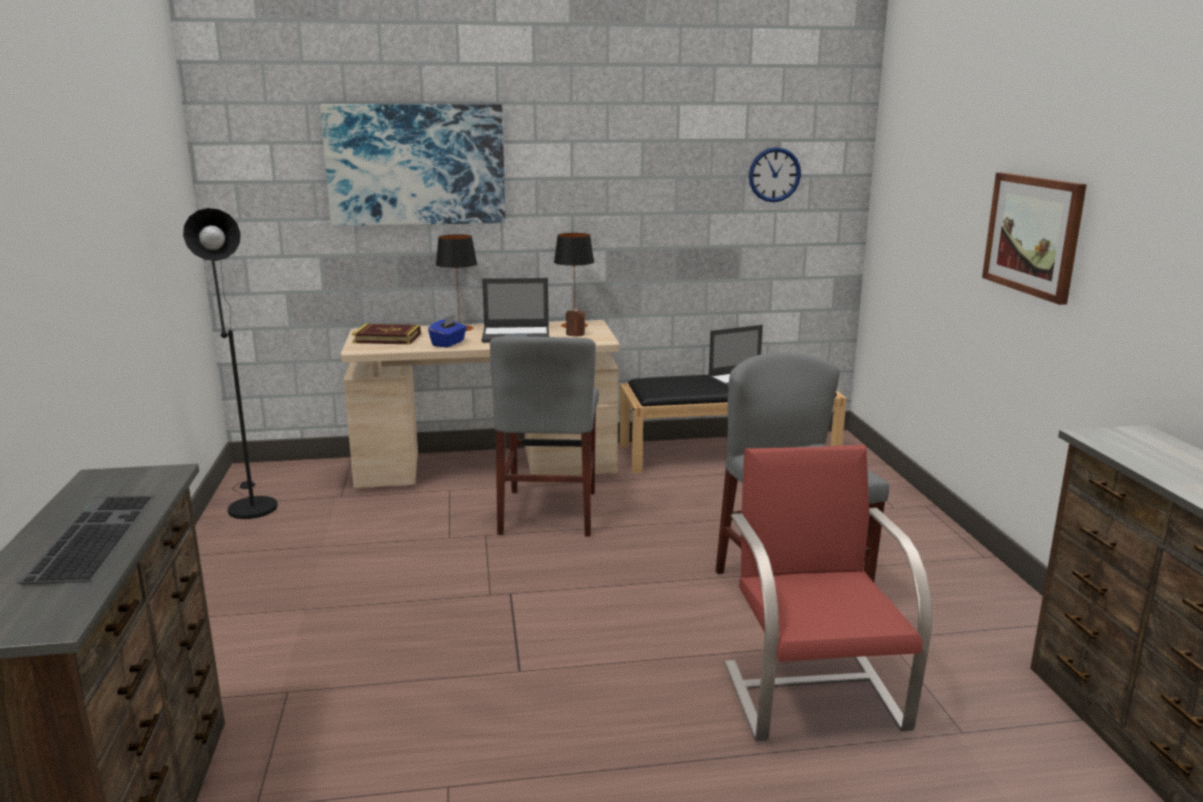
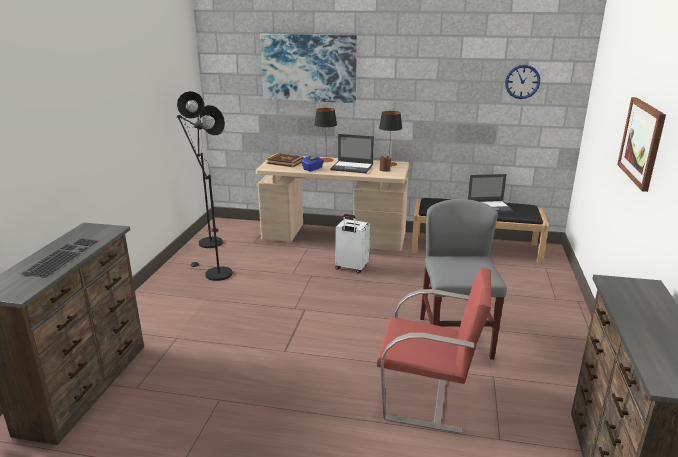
camera: 20 degrees right, 5 degrees up
(293, 560) = (214, 273): none -> black floor lamp
(548, 512) = (351, 268): grey chair -> white suitcase
(813, 694) = (428, 397): red chair -> red chair turned 90 degrees clockwise

